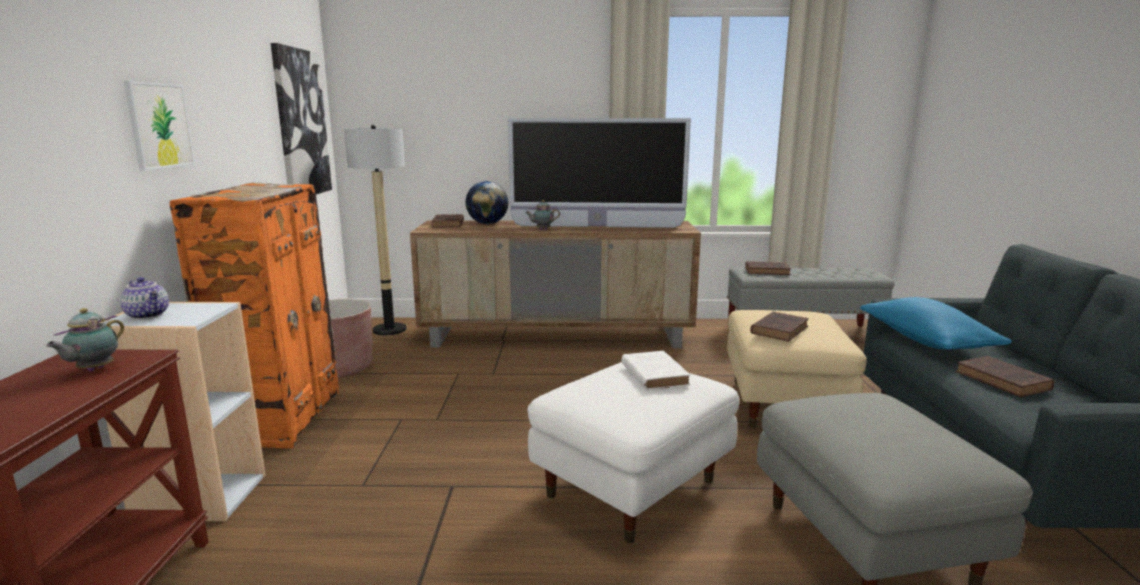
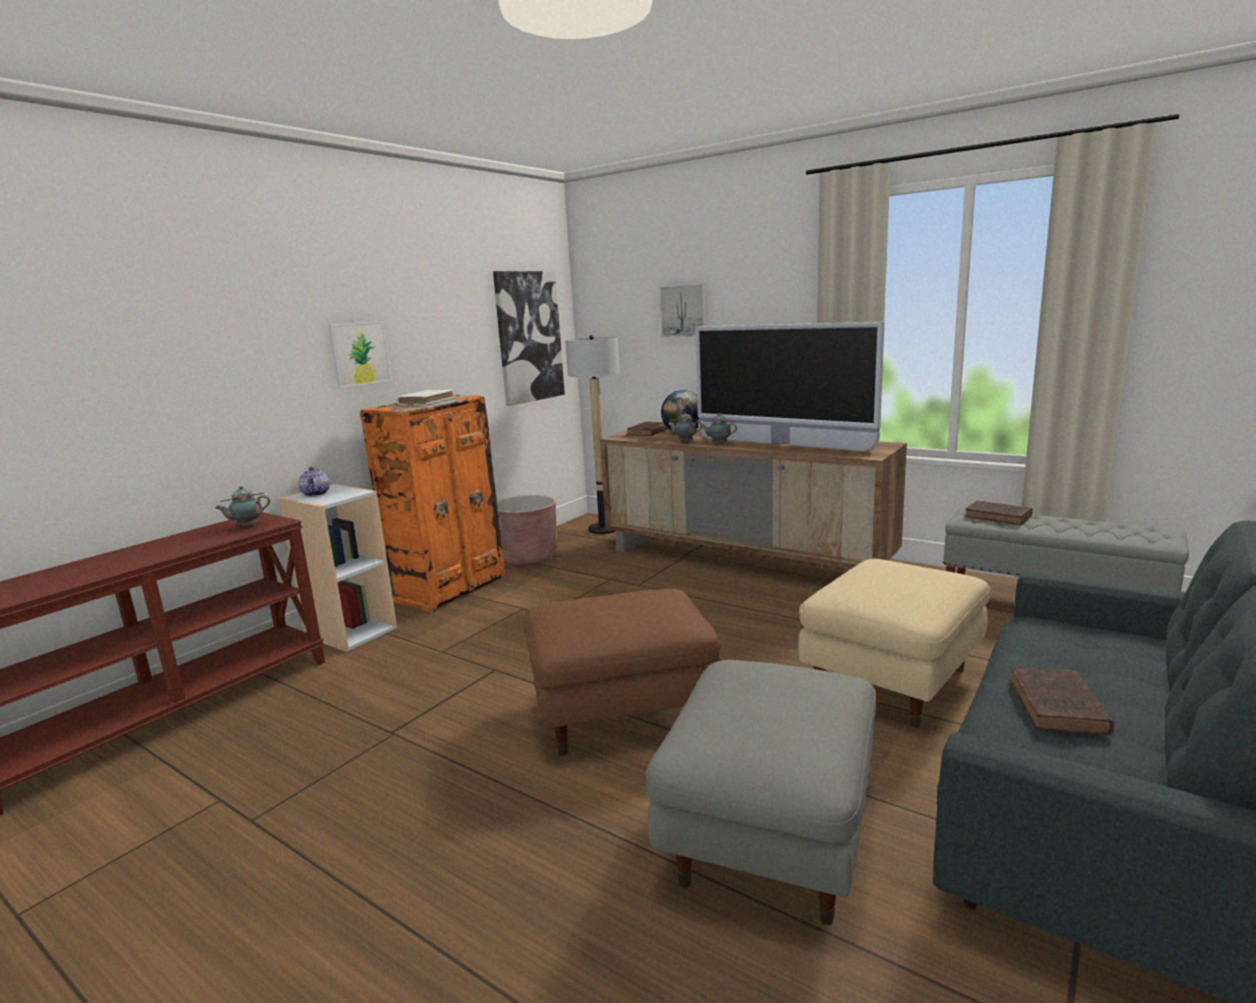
camera: 35 degrees right, 0 degrees up
(468, 105) = (684, 311): none -> picture
(505, 229) = (684, 442): none -> teapot
(633, 488) = (623, 714): white ottoman -> brown ottoman
(653, 374) = (648, 605): white book -> white book (427, 401)
(780, 329) = (864, 587): brown book -> none
(926, 341) = (1054, 638): blue pillow -> none

